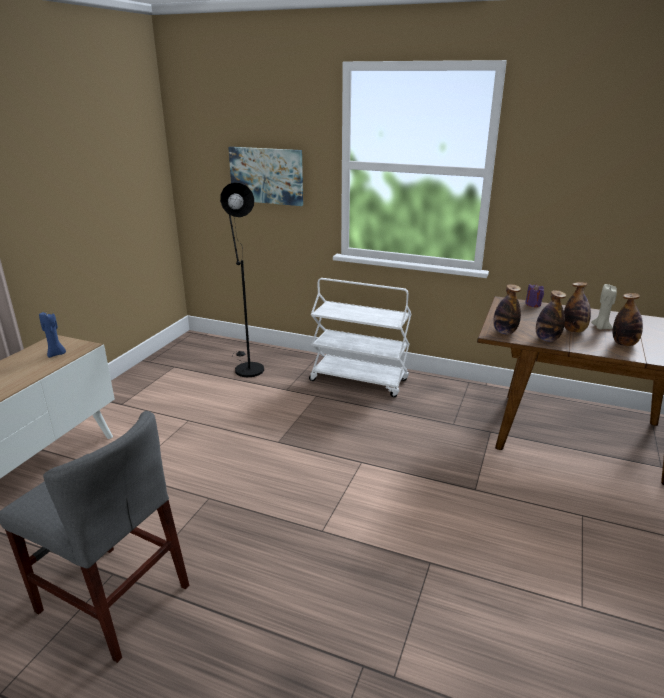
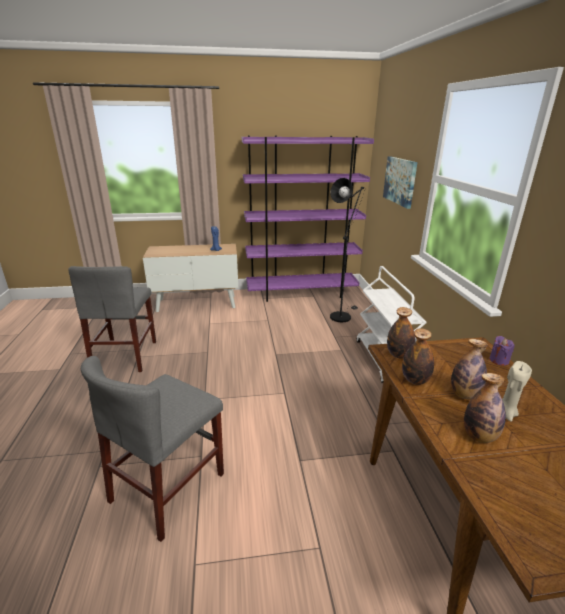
camera: 60 degrees right, 0 degrees up
(154, 371) = (301, 293): none -> purple bookcase
(468, 605) = (168, 487): none -> grey chair

